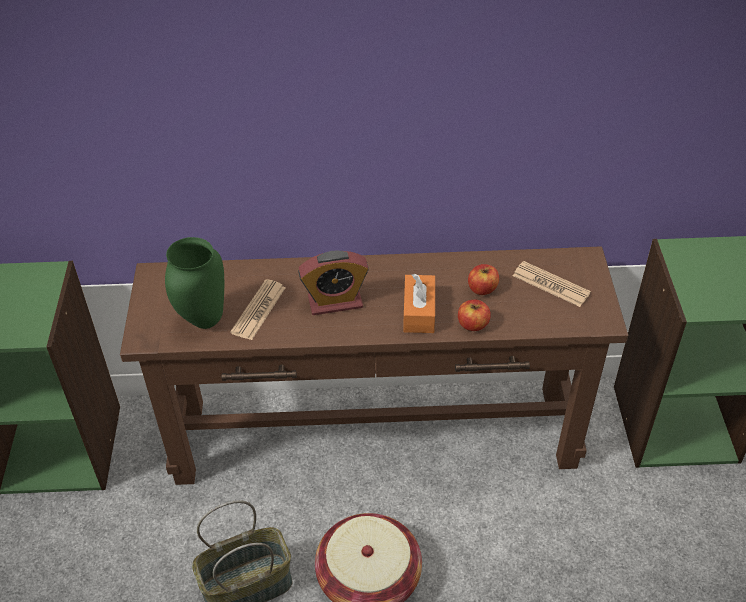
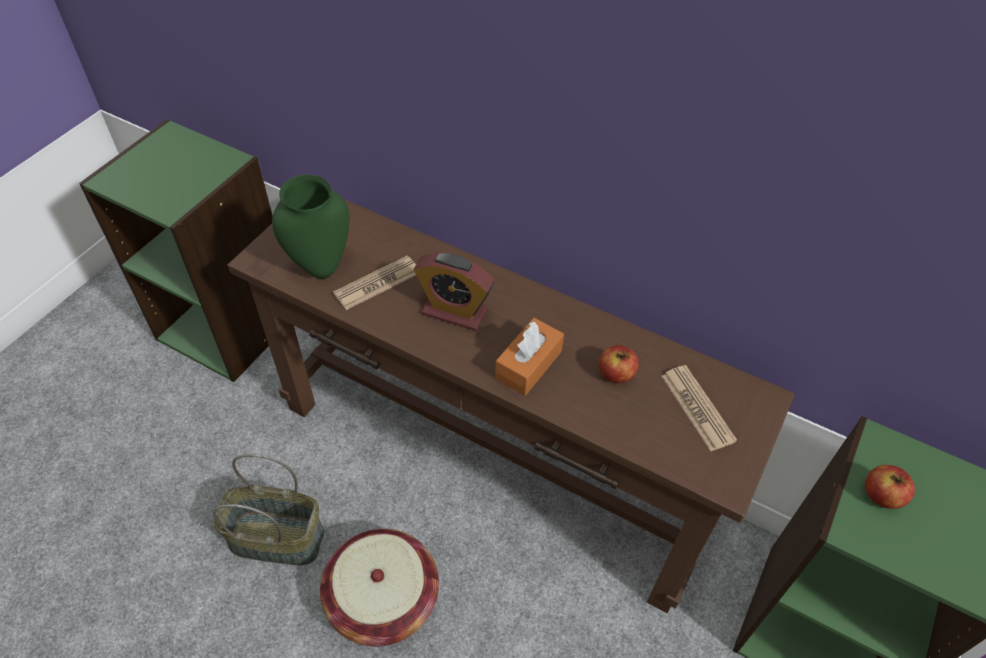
camera: 30 degrees right, 5 degrees up
(473, 324) = (574, 408): apple -> apple (882, 495)

